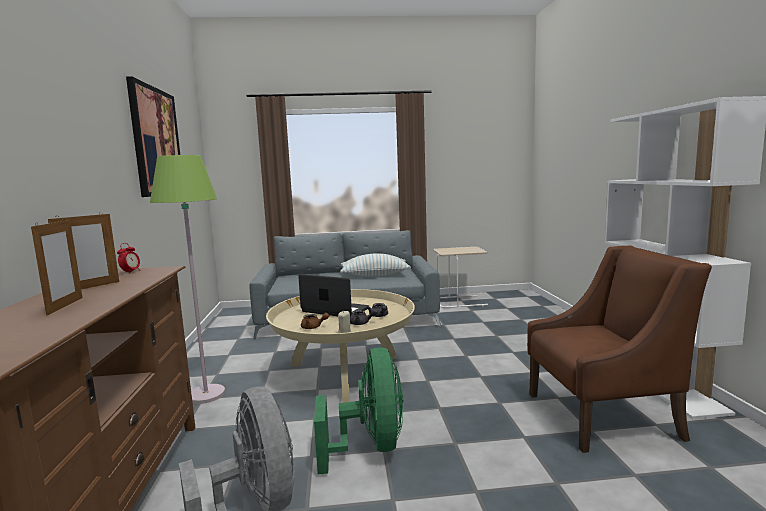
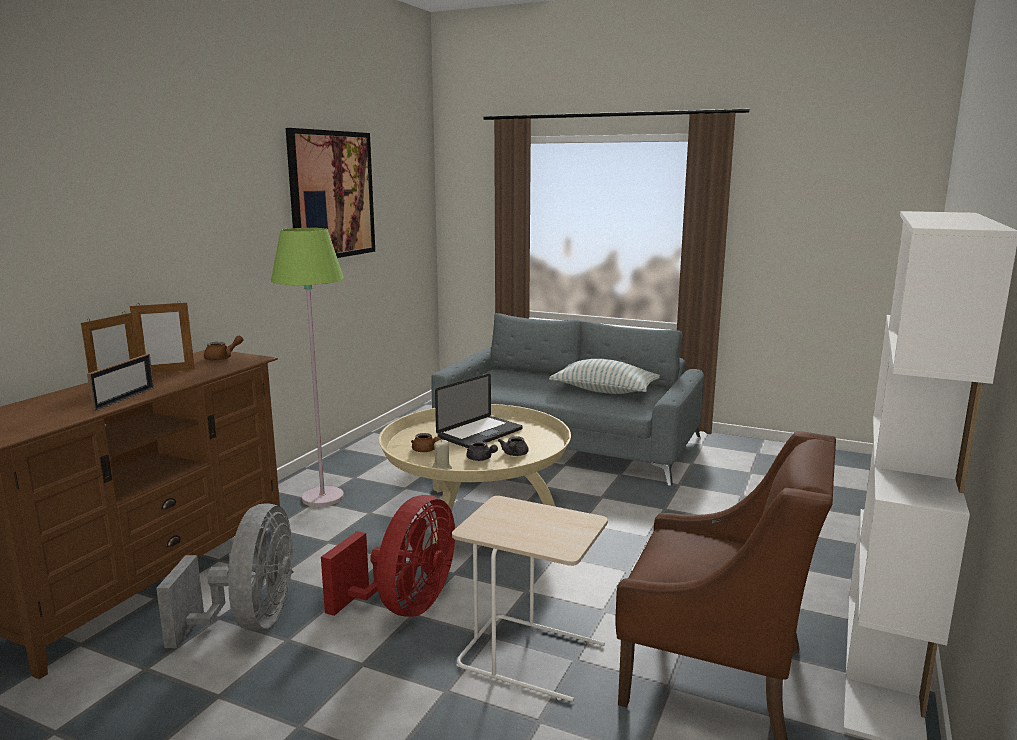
camera: 30 degrees right, 5 degrees up
(91, 309) = (124, 399): none -> picture frame
(130, 272) = (222, 358): alarm clock -> brown teapot
(335, 310) = (480, 433): laptop -> laptop turned 75 degrees clockwise
(370, 446) = (404, 606): green fan -> red fan
(460, 302) = (752, 455): beige side table -> beige side table (532, 655)

